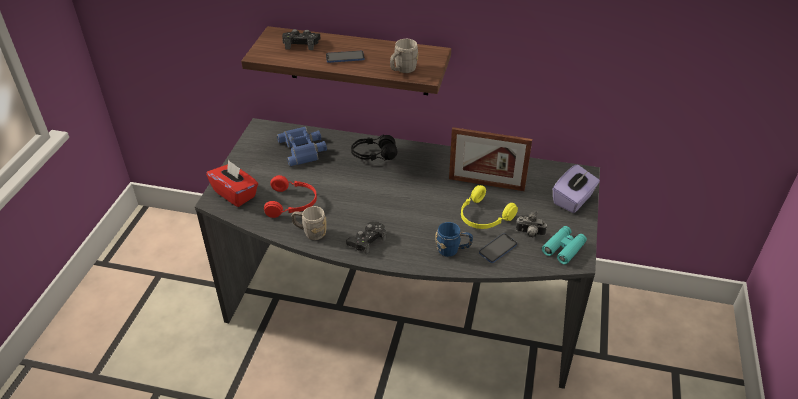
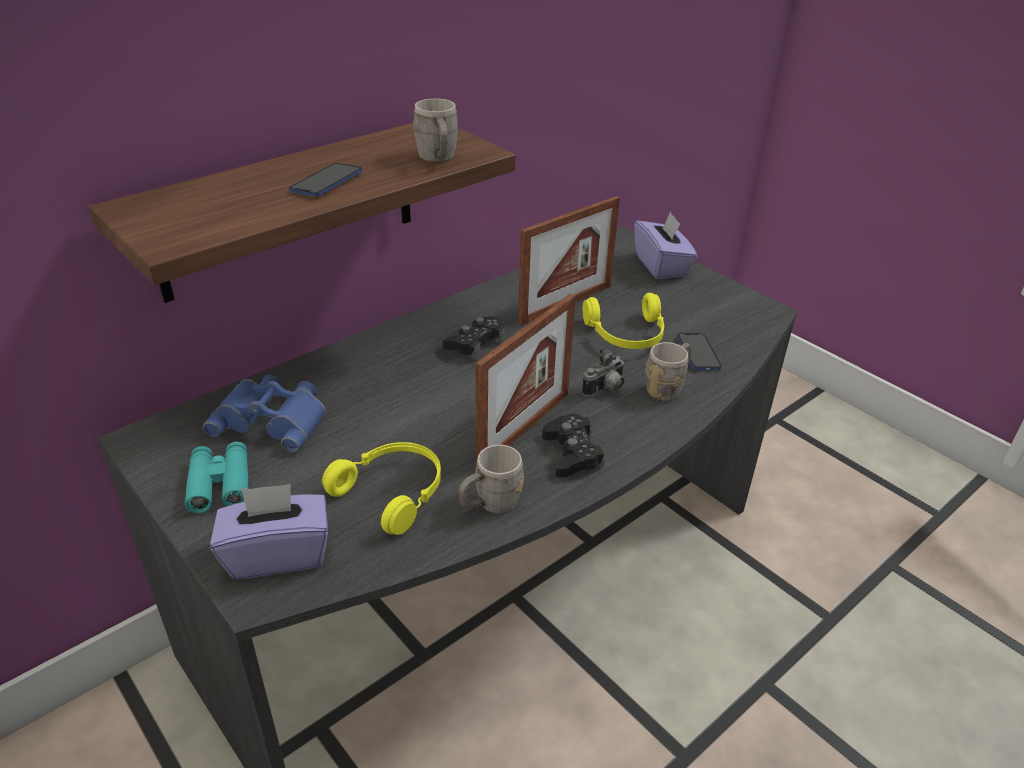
camera: 55 degrees left, 5 degrees down
(235, 194) = (277, 554): red tissue box -> purple tissue box
(292, 203) = (393, 492): red headphones -> yellow headphones
(301, 44) = (213, 198): black game controller -> black game controller (475, 344)
(368, 218) = (524, 429): none -> picture frame
(374, 155) = (387, 360): black headphones -> none
(453, 250) = (668, 387): blue mug -> grey mug
(529, 234) = (692, 319): camera -> camera (605, 389)
(563, 248) = (739, 310): turquoise binoculars -> turquoise binoculars (220, 484)

